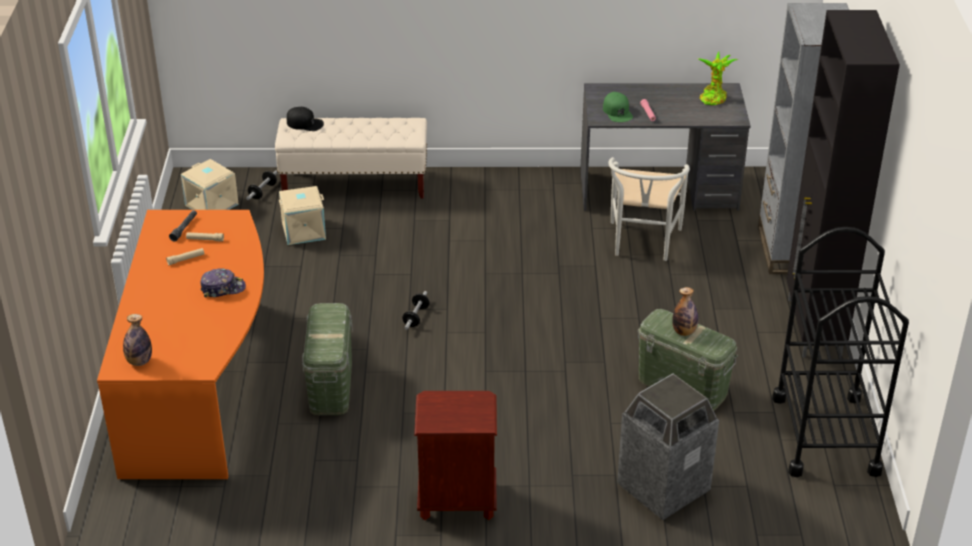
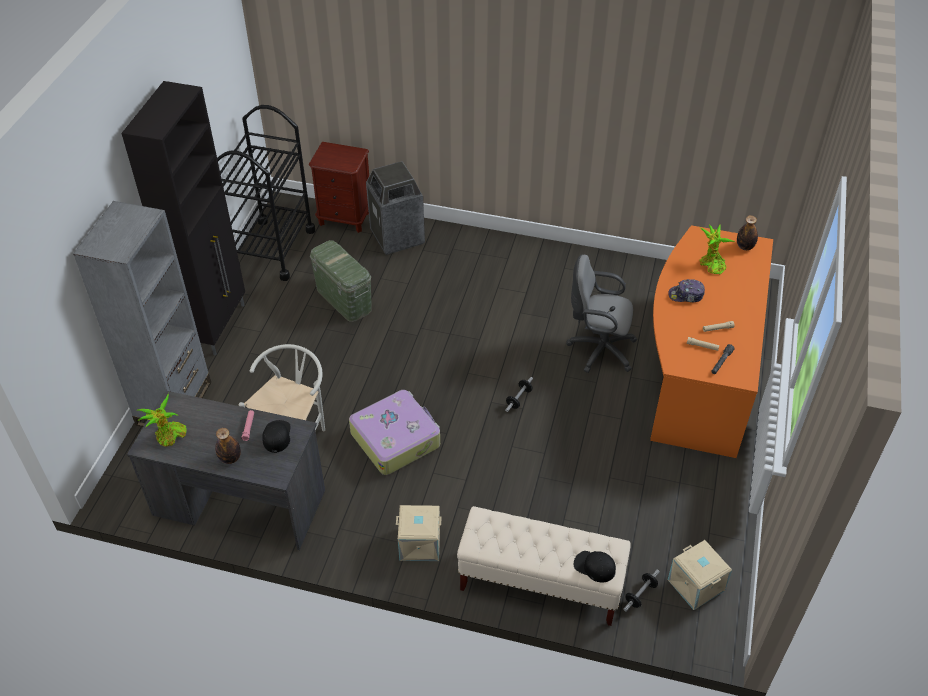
camera: 165 degrees left, 10 degrees up
(189, 330) = (711, 264): none -> potted plant
(304, 230) = (602, 524): beige storage box -> beige storage box (419, 544)
(331, 385) = (598, 349): green storage box -> grey office chair
(457, 500) = (529, 252): brown nightstand -> brown nightstand (345, 218)
(536, 260) = (396, 438): none -> suitcase
(617, 112) = (276, 436): green cap -> black cap
(684, 332) = (342, 262): bottle -> bottle (230, 458)

